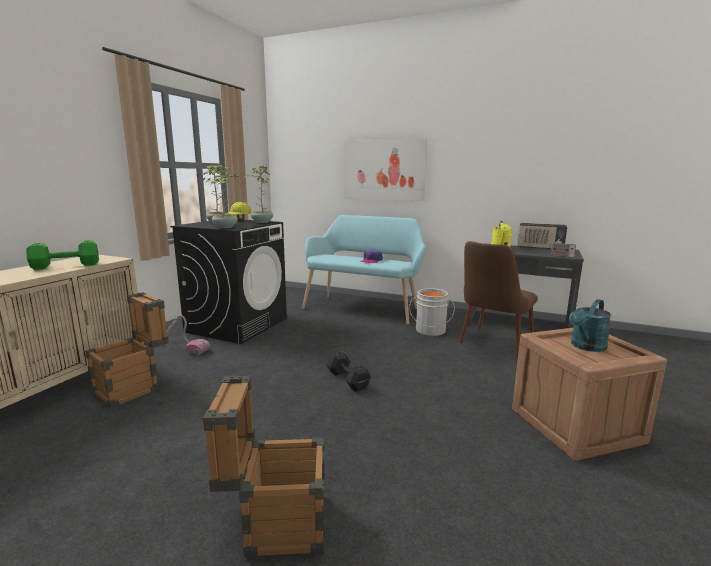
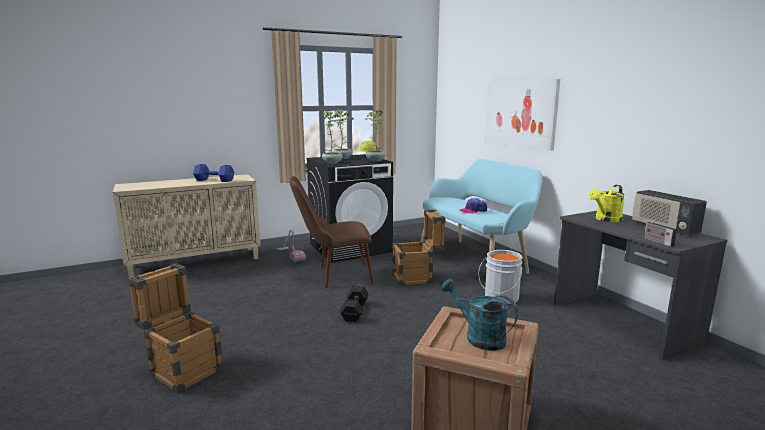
camera: 40 degrees right, 0 degrees up
(67, 266) = (215, 180): green dumbbell -> blue dumbbell
(134, 388) = (234, 272): crate -> crate (417, 278)
(492, 346) = (538, 331): brown chair -> brown chair (334, 276)
(586, 347) = (479, 337): turquoise watering can -> turquoise watering can turned 45 degrees clockwise

